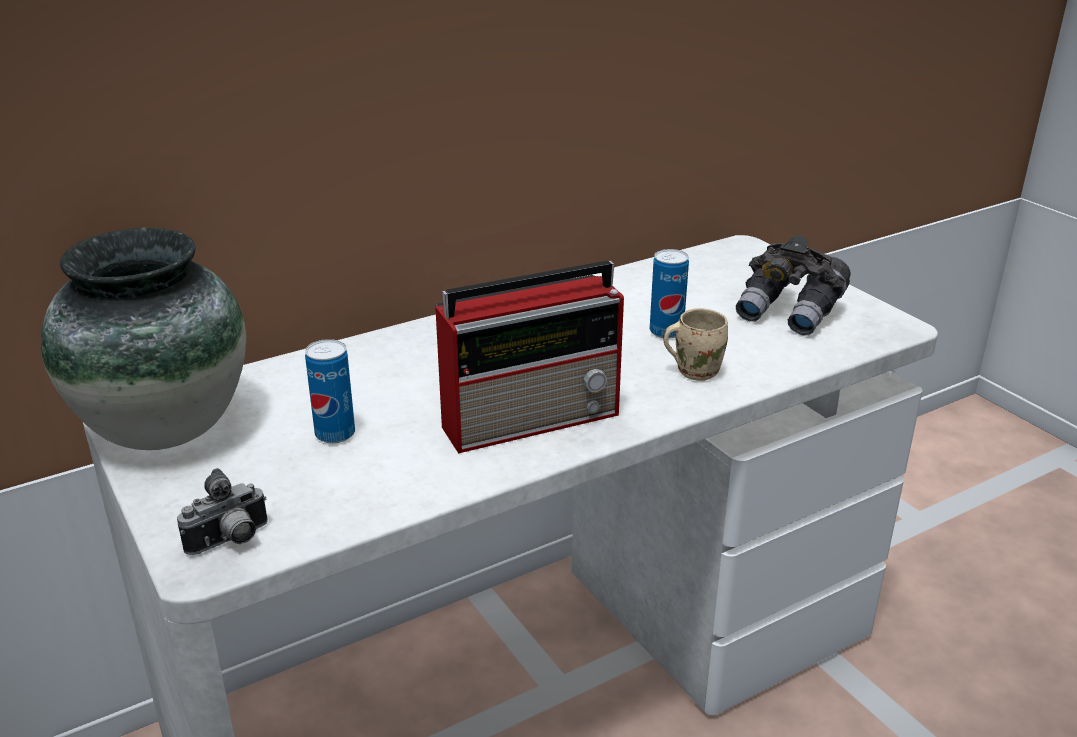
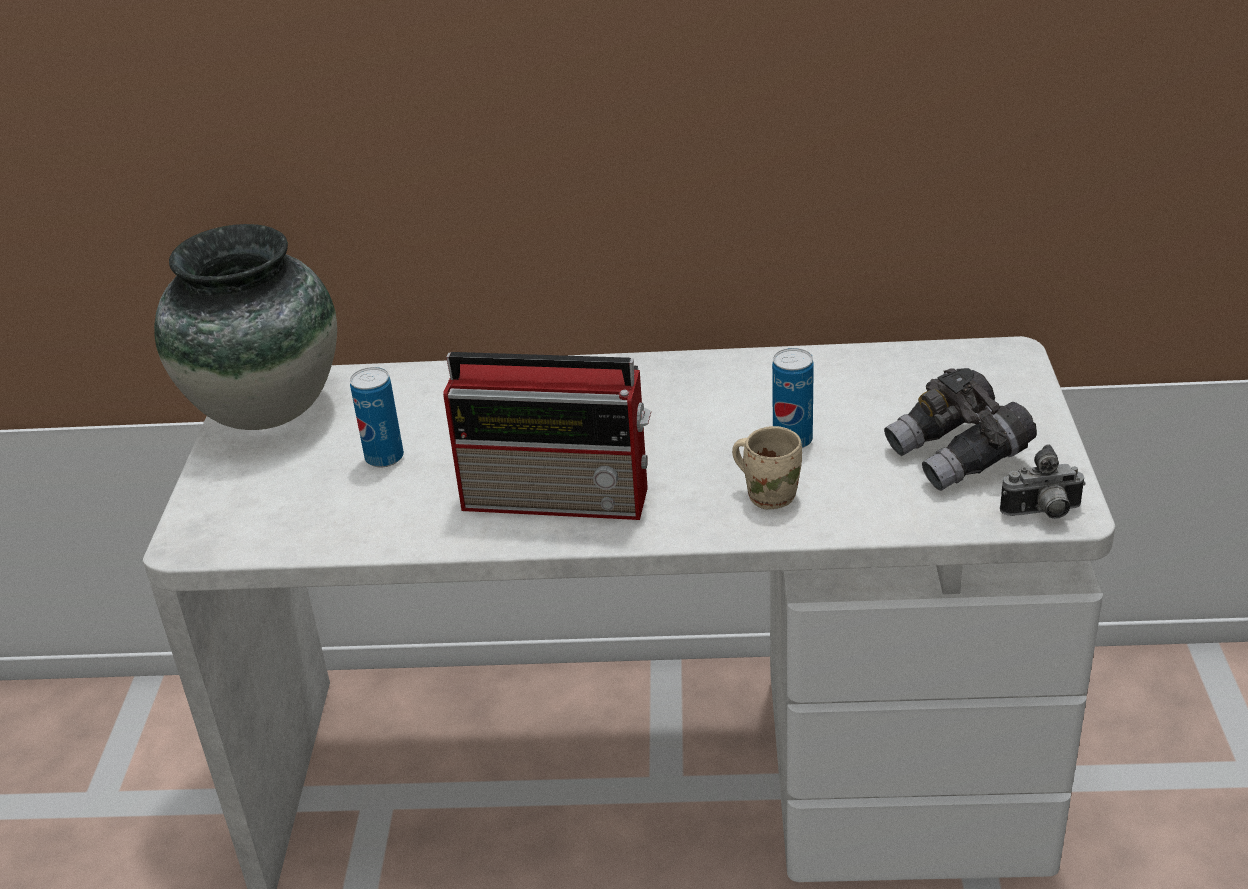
camera: 35 degrees right, 5 degrees up
(230, 542) = (222, 530): camera -> camera (1042, 513)

